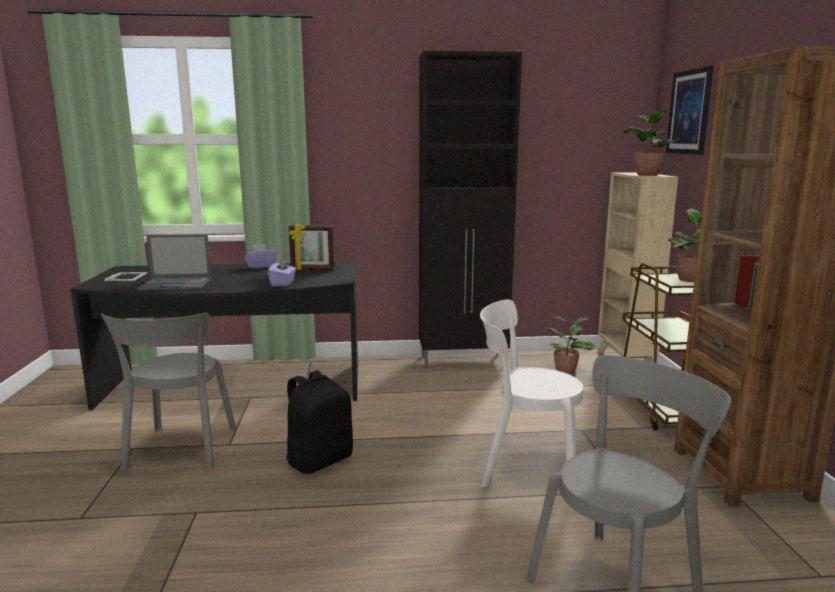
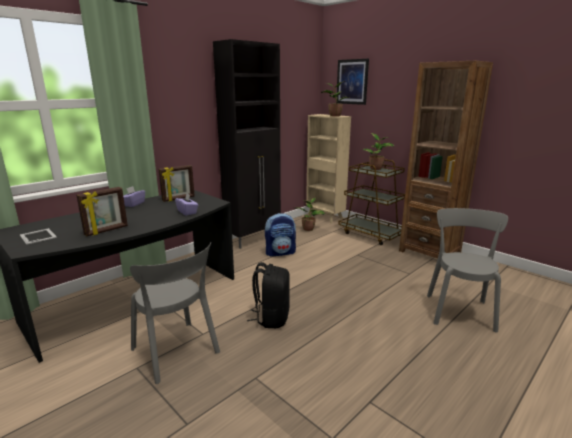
camera: 40 degrees left, 5 degrees up
(177, 284) = (106, 231): laptop -> picture frame
(467, 389) = (280, 252): none -> backpack
(524, 466) = (363, 279): white chair -> none

